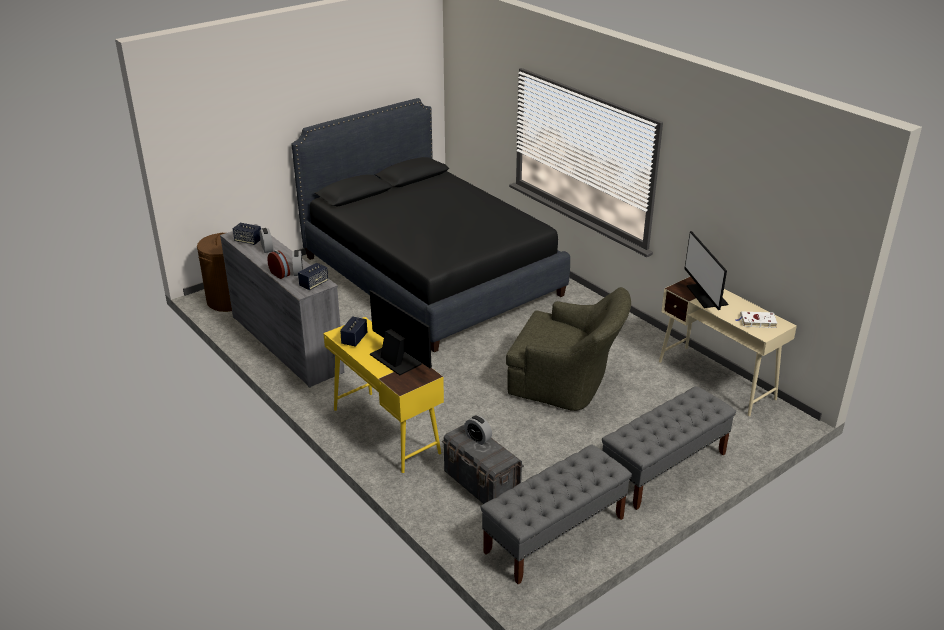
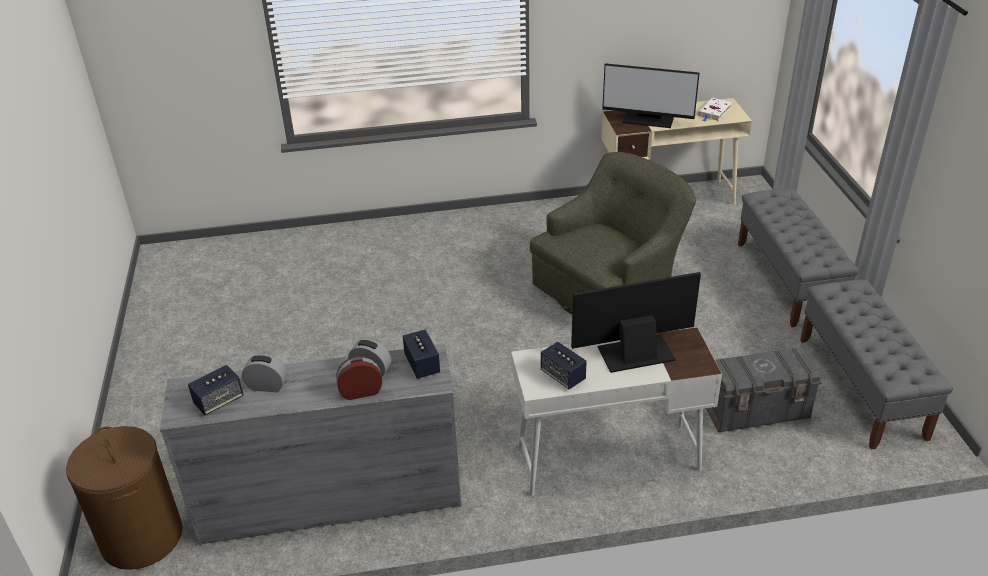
camera: 60 degrees left, 5 degrees up
(385, 430) = (607, 459): yellow desk -> white desk
(431, 275) = (295, 311): black bed -> none
(478, 438) = (748, 364): alarm clock -> none

